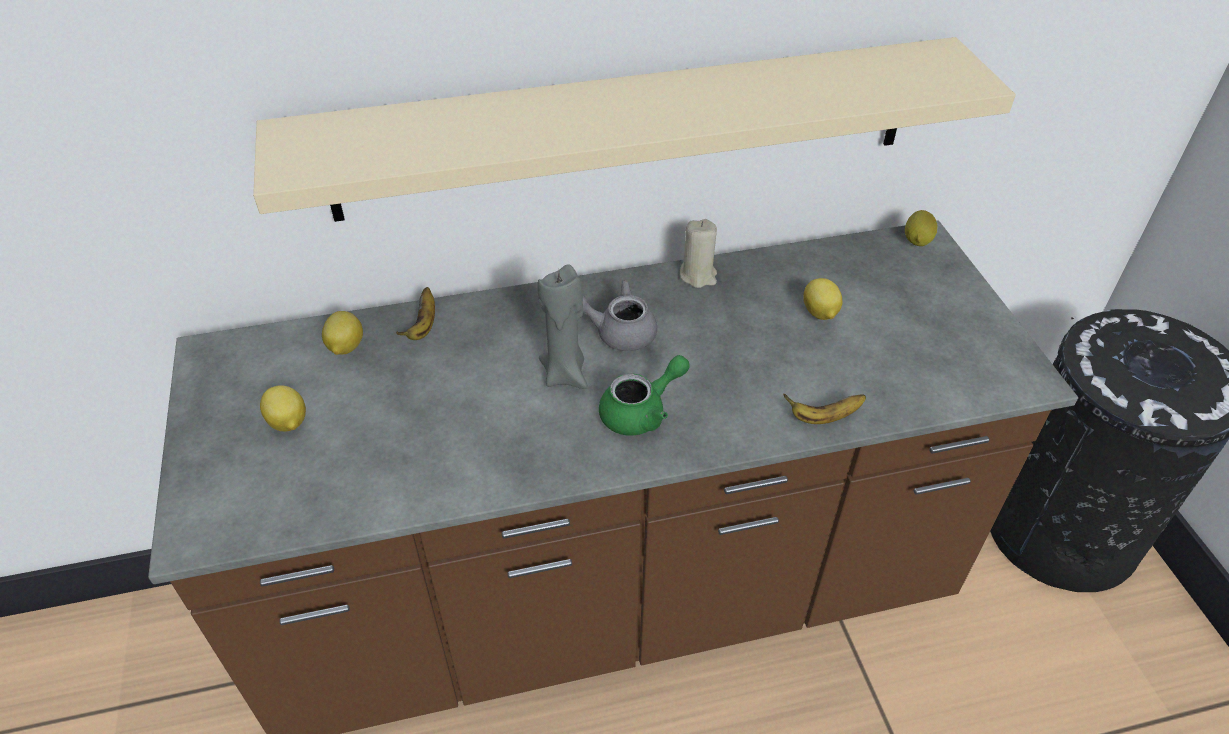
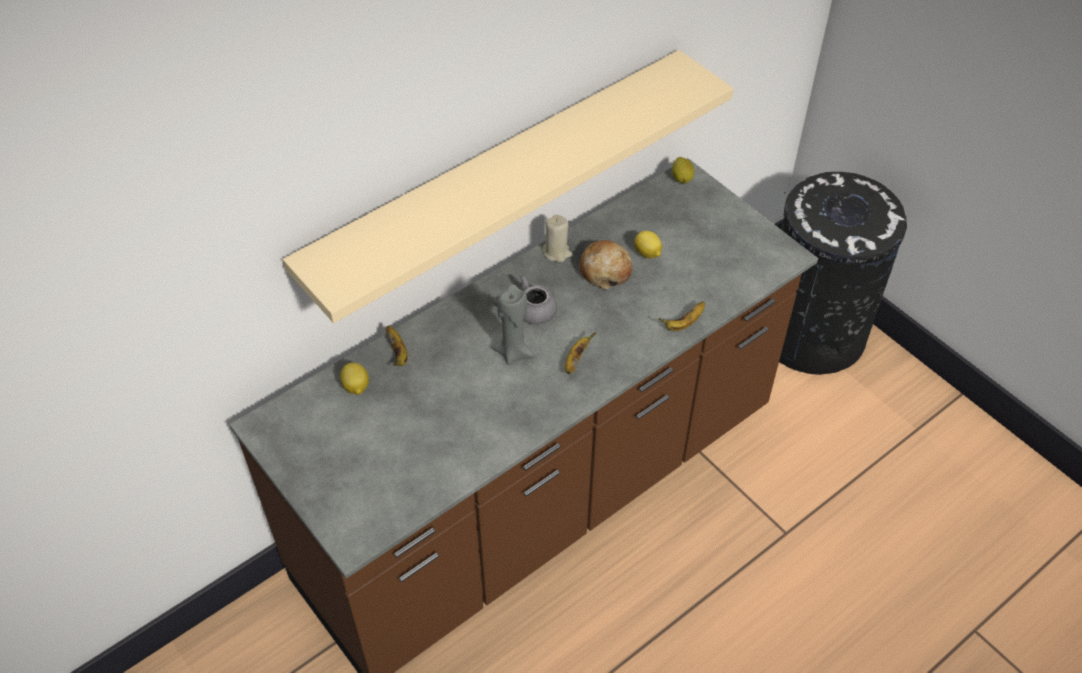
camera: 25 degrees left, 5 degrees up
(288, 423) = (357, 451): lemon -> none
(641, 412) = (576, 360): green teapot -> banana
(749, 316) = (605, 270): none -> bread

